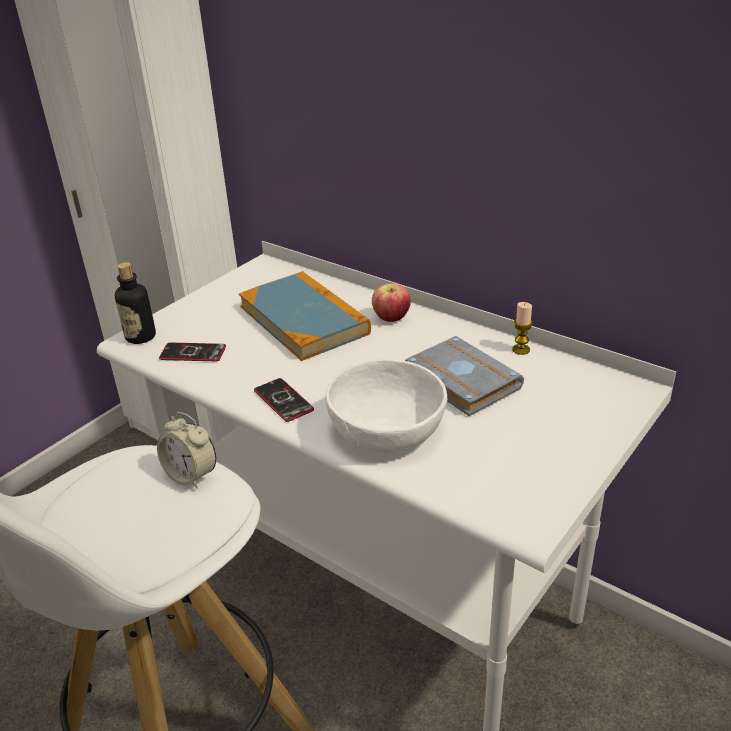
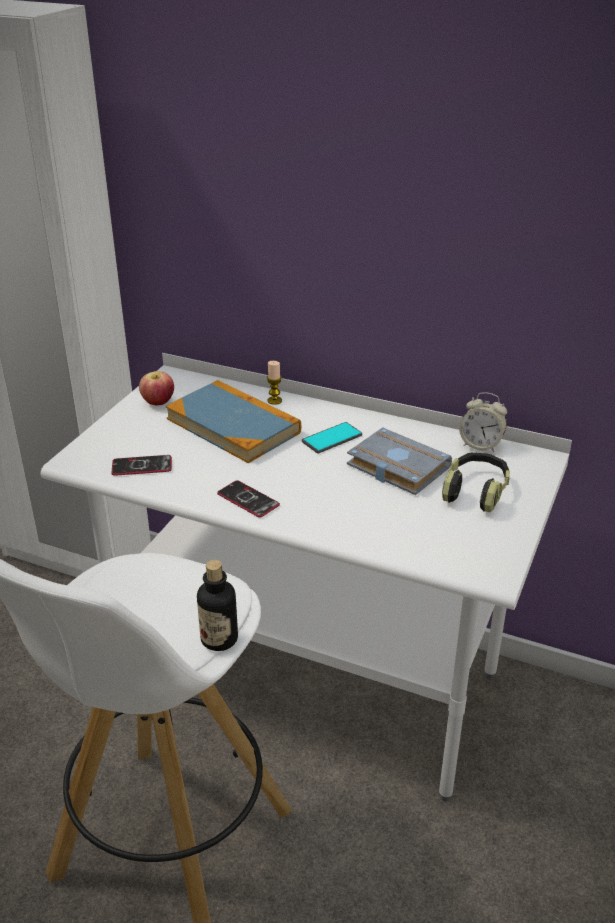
camera: 15 degrees left, 0 degrees up
(140, 337) = (82, 456): bottle -> bottle (219, 639)
(191, 476) = (184, 575): alarm clock -> alarm clock (480, 445)
(388, 430) = (351, 514): white bowl -> none
(391, 318) = (314, 417): apple -> apple (158, 402)
(401, 343) = (332, 438): none -> phone
(521, 350) = (437, 434): candle -> candle (274, 401)
(542, 420) = (475, 491): none -> headphones

